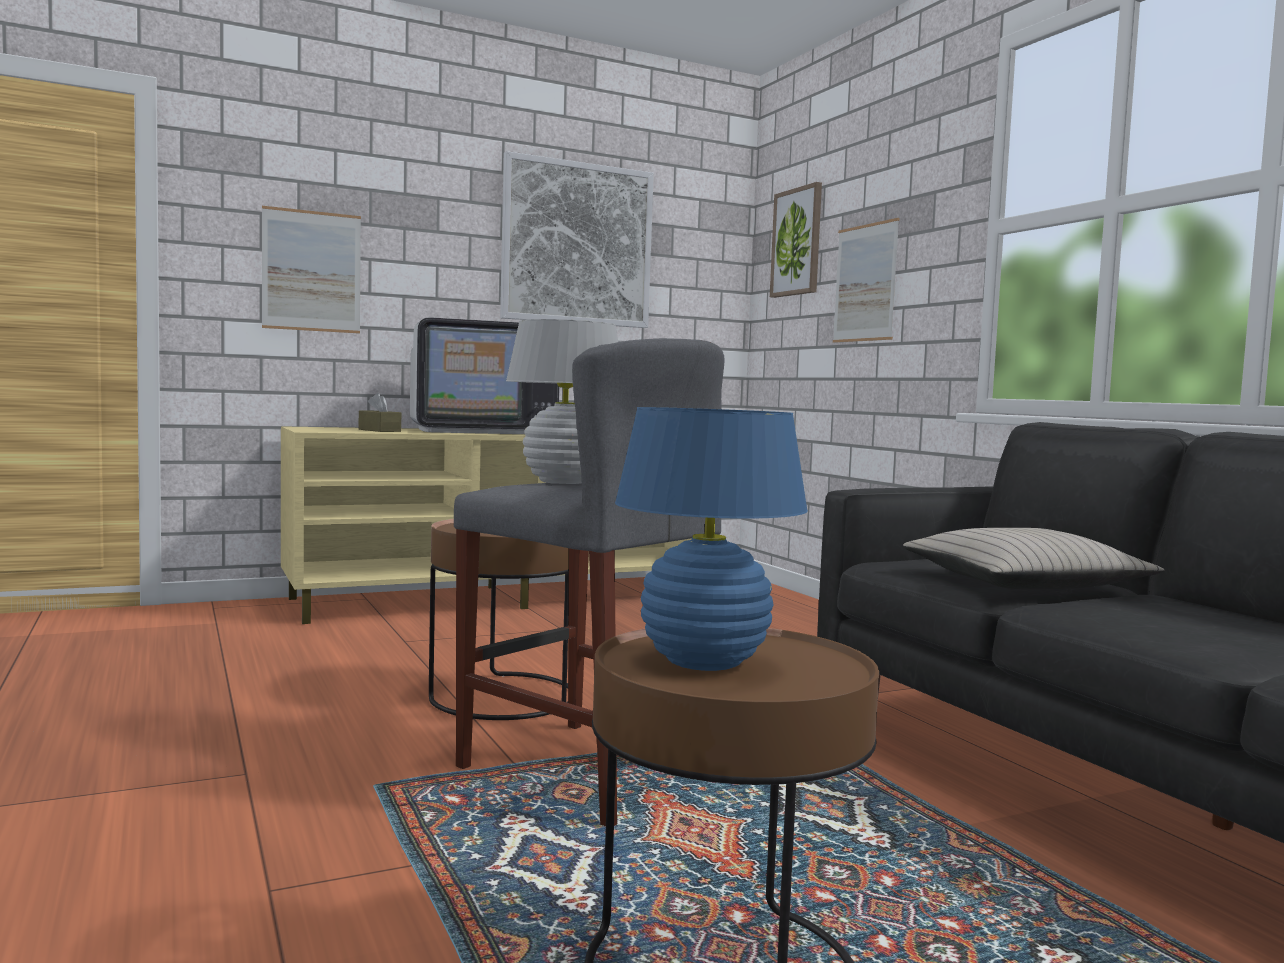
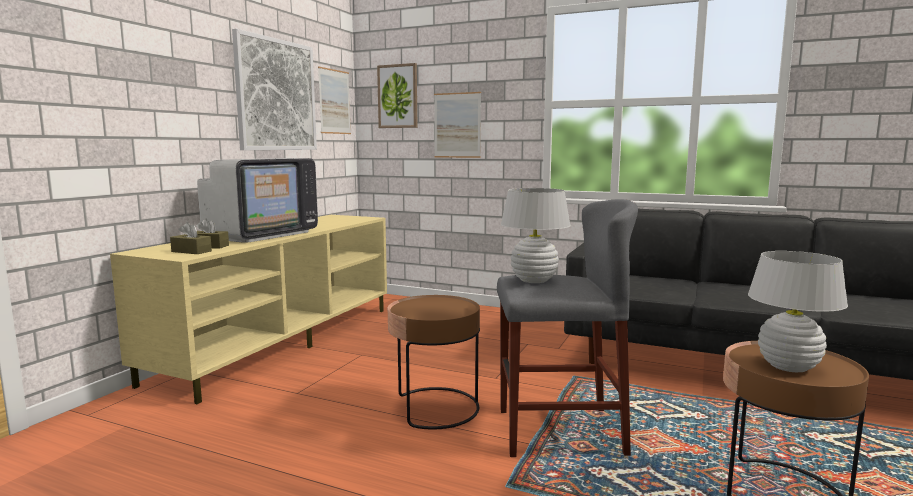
camera: 40 degrees left, 5 degrees up
(312, 271) = (116, 122): picture -> picture (334, 102)
(344, 430) = (191, 251): none -> brown tissue box
(703, 661) = (788, 367): blue table lamp -> white table lamp
(1022, 583) = (666, 286): beige pillow -> none

